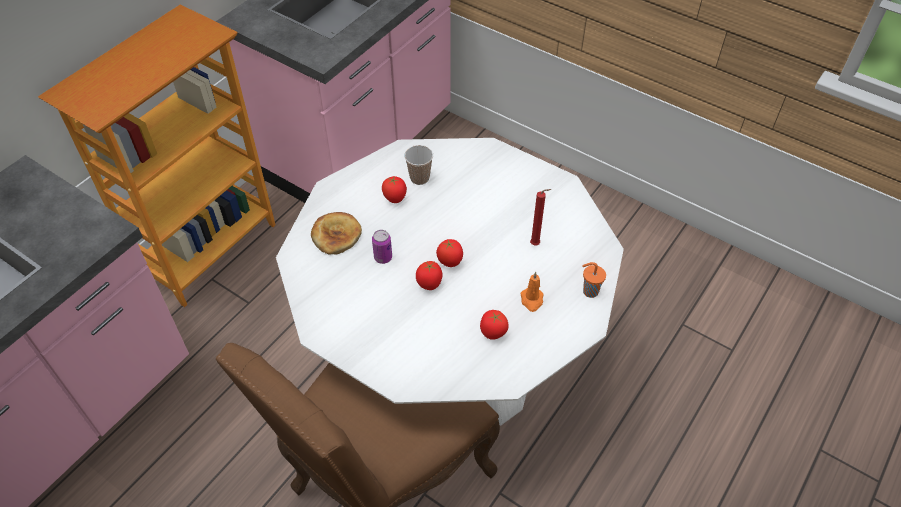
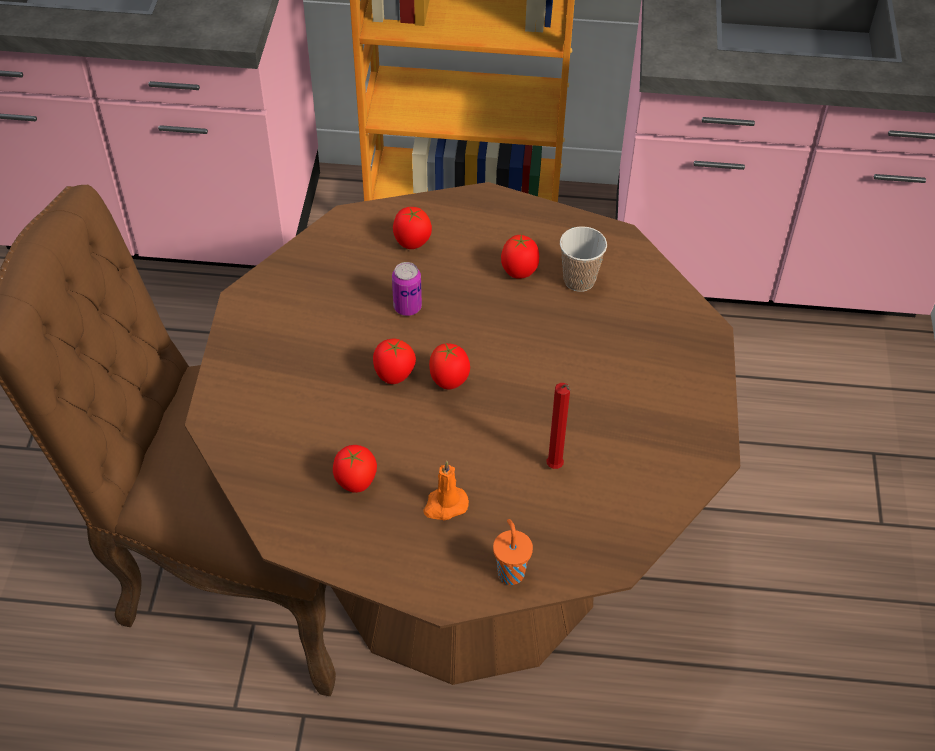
camera: 60 degrees right, 0 degrees up
(336, 235) = (412, 243): bread -> tomato
(450, 367) = (465, 560): white dining table -> brown dining table

